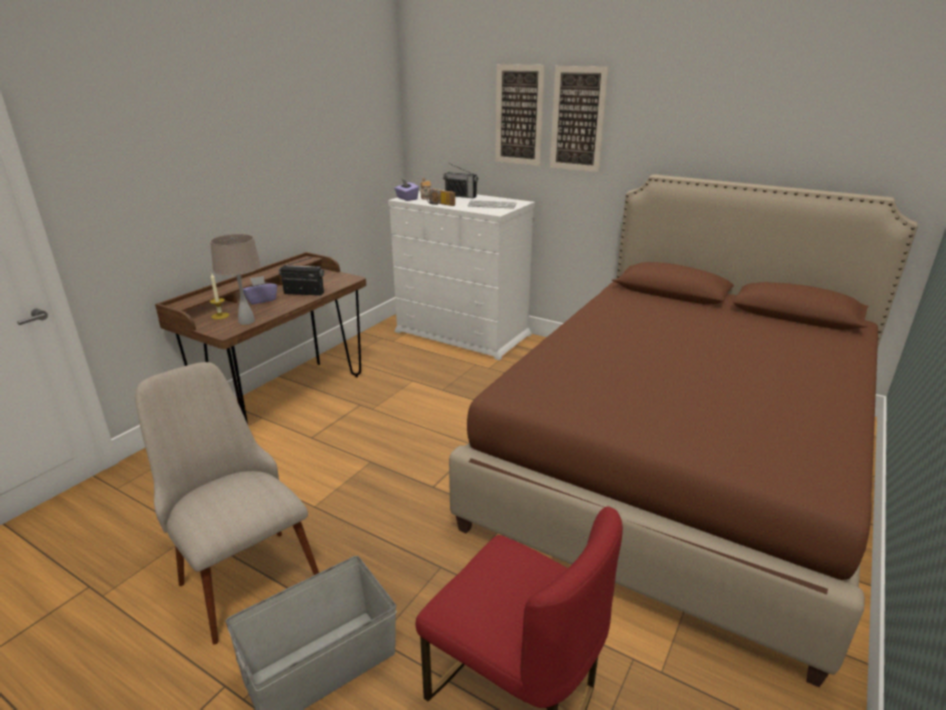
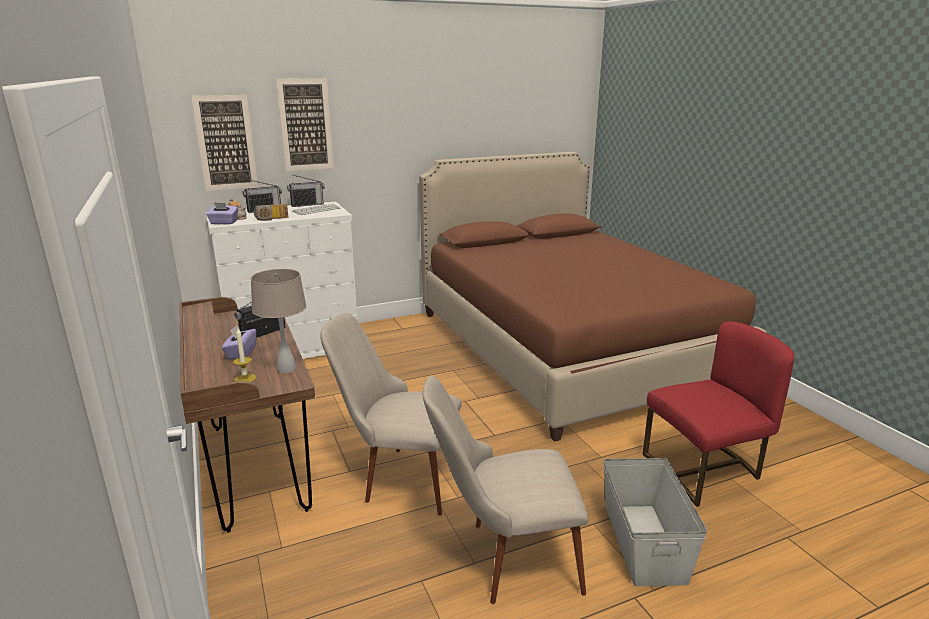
camera: 55 degrees left, 5 degrees down
(320, 463) = (399, 477): none -> beige chair
(503, 199) = (307, 205): none -> radio
(577, 119) = (364, 123): picture -> picture (226, 143)

